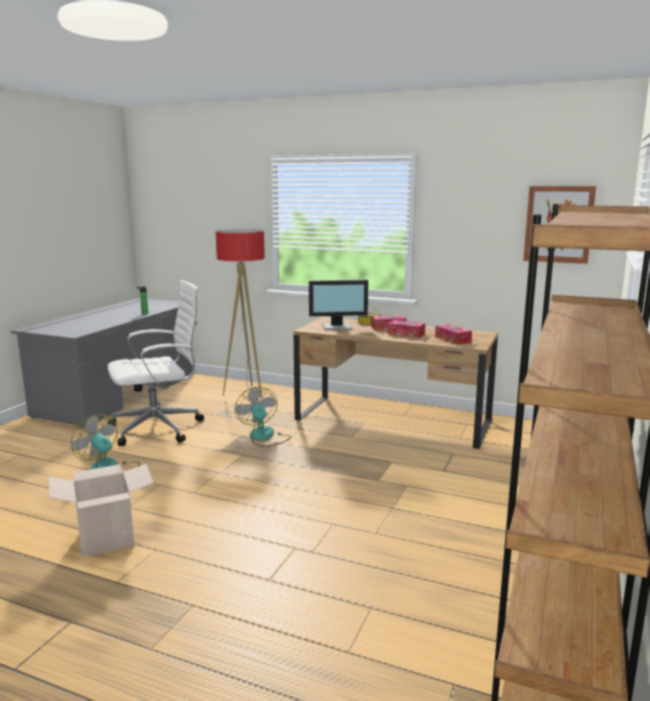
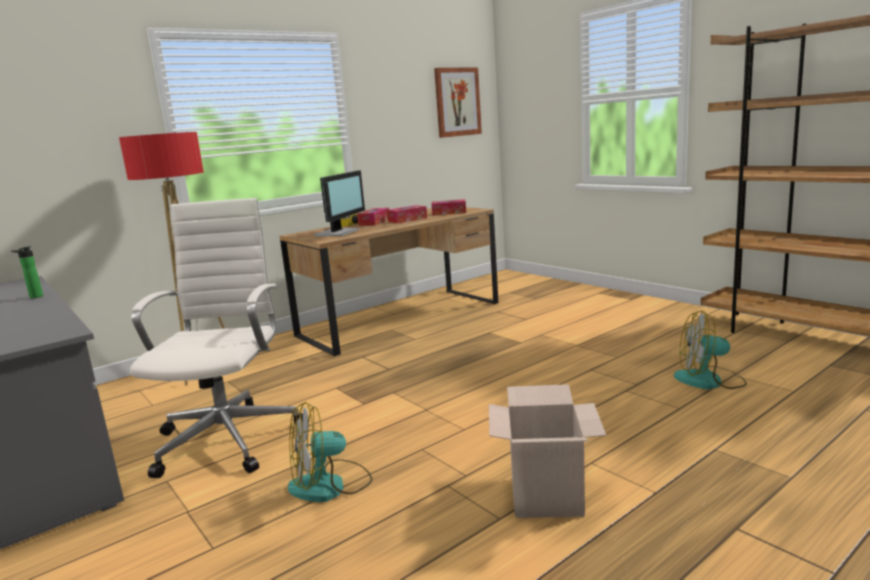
camera: 60 degrees left, 0 degrees up
(264, 437) = (360, 376): fan -> fan (709, 380)

